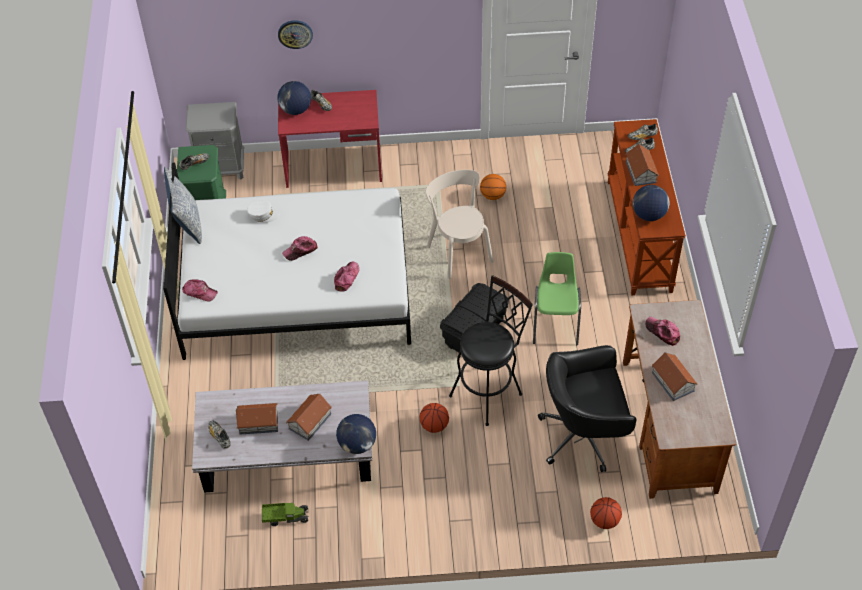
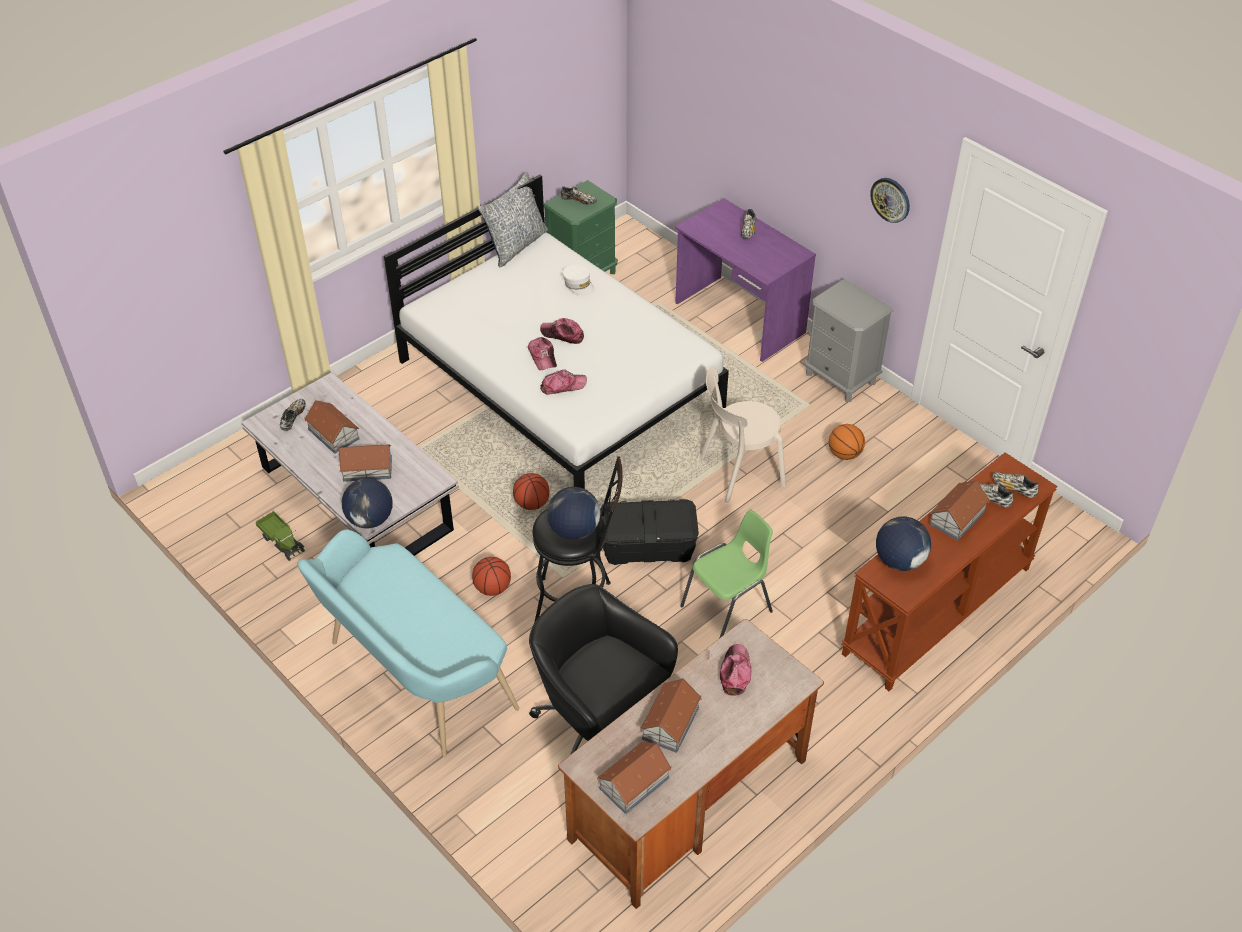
camera: 50 degrees right, 5 degrees down
(200, 292) = (442, 301): cap -> cap (543, 357)
(221, 168) = (648, 249): grey nightstand -> grey nightstand (841, 378)
(295, 33) = (754, 127): wall clock -> wall clock (891, 199)
(296, 110) = (719, 219): globe -> globe (574, 531)
(334, 167) = (739, 318): red desk -> purple desk
(458, 251) = (738, 472): beige chair -> beige chair turned 135 degrees counterclockwise
(468, 507) = (414, 678): none -> turquoise bench
(604, 520) = (499, 813): basketball -> basketball (532, 504)
(699, 422) = (633, 783): none -> toy house

